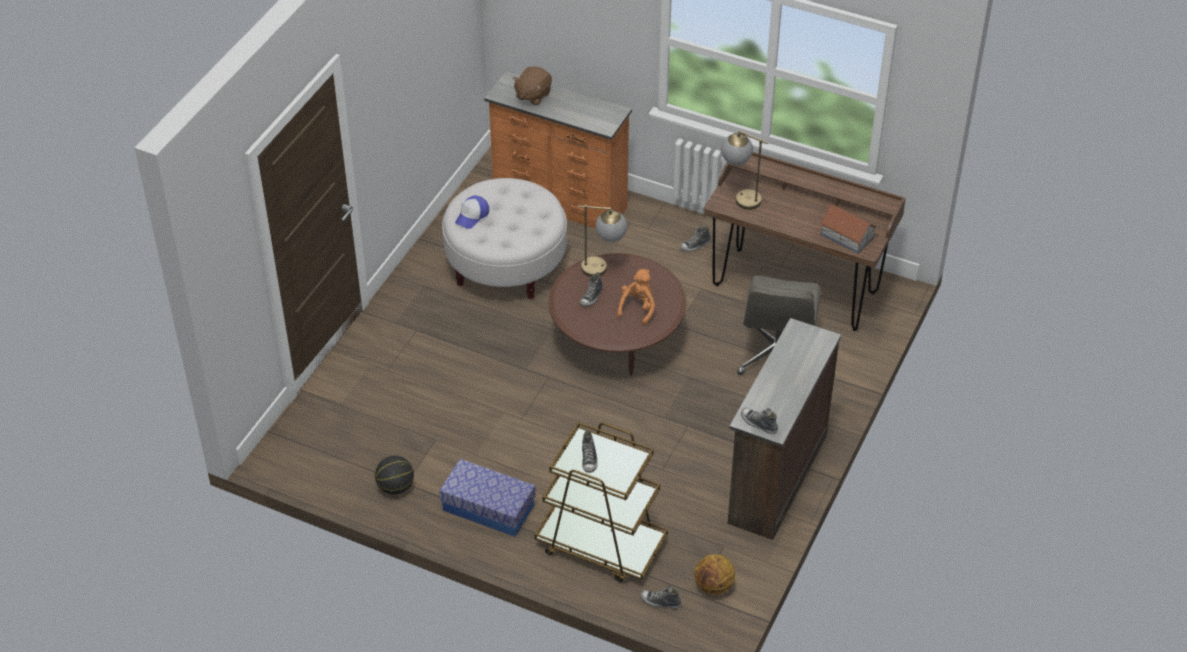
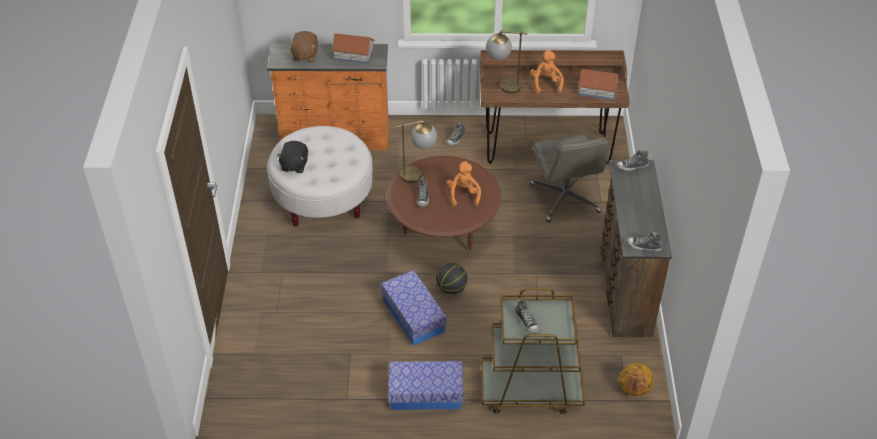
camera: 25 degrees left, 0 degrees up
(395, 487) = (340, 405): basketball -> basketball (451, 288)
(472, 216) = (294, 165): cap -> black plush toy
(525, 424) = (413, 316): none -> storage box
(586, 110) = (353, 54): none -> toy house
(660, 602) = (603, 417): shoe -> shoe (632, 166)
(792, 210) = (546, 84): none -> orange plush toy

